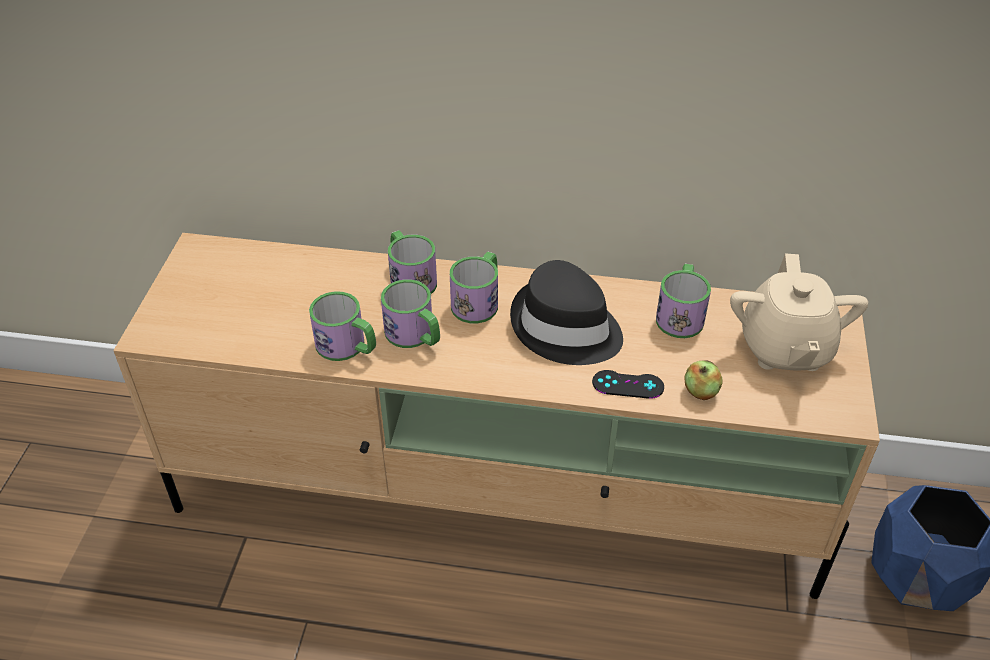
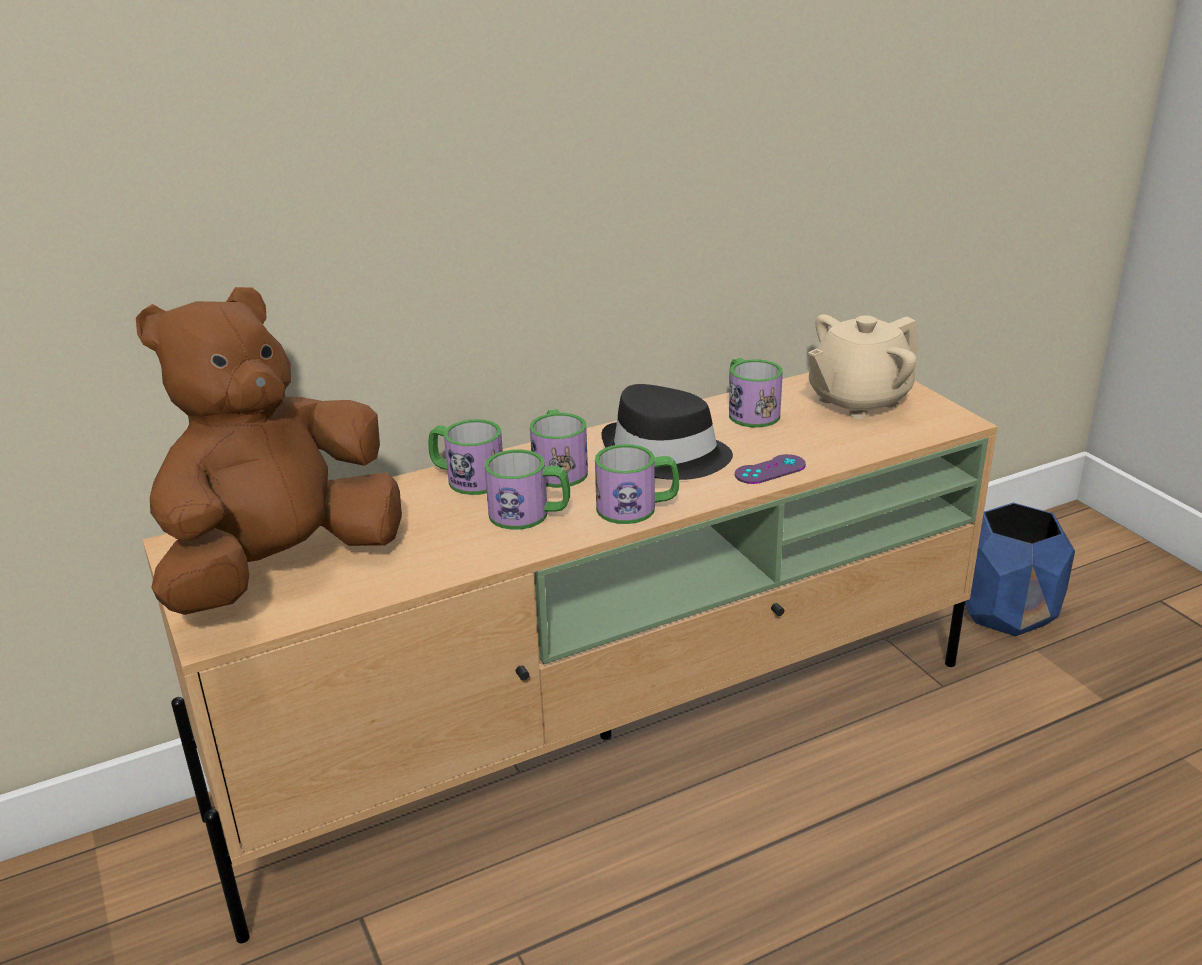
camera: 35 degrees left, 15 degrees down
(230, 300) = (282, 567): none -> brown plush toy
(347, 347) = (470, 550): mug -> mug (637, 508)
(628, 385) = (770, 470): black game controller -> purple game controller
(700, 391) = (833, 450): apple -> none
(785, 349) = (857, 401): beige teapot -> beige teapot turned 90 degrees clockwise

